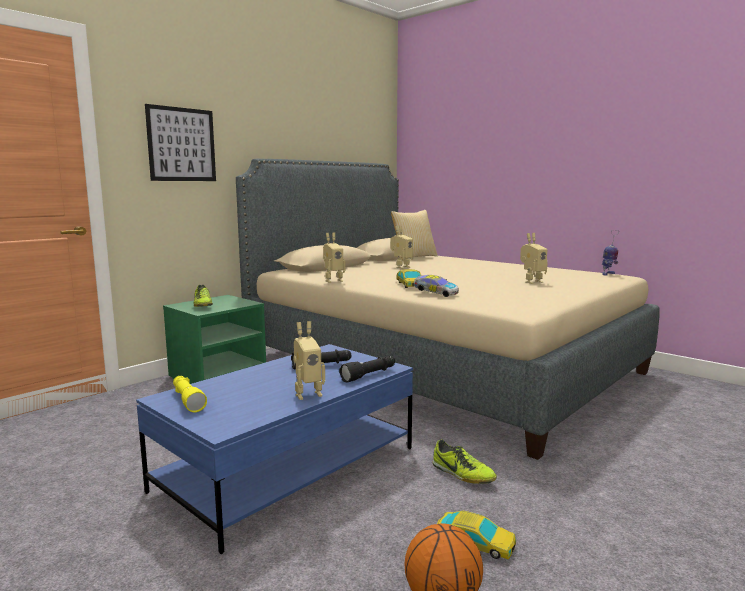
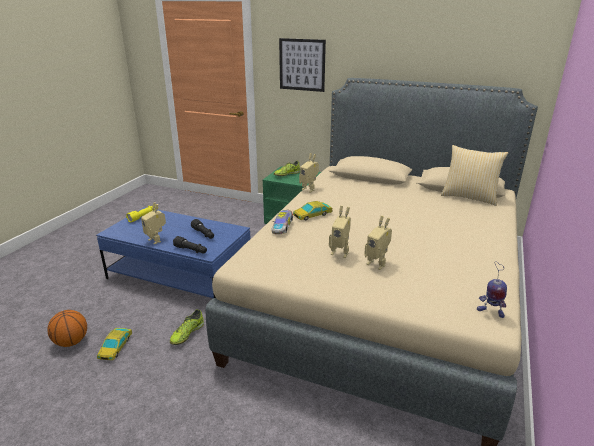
camera: 70 degrees right, 15 degrees up
(401, 267) = (399, 200): toy robot -> toy robot (340, 252)

